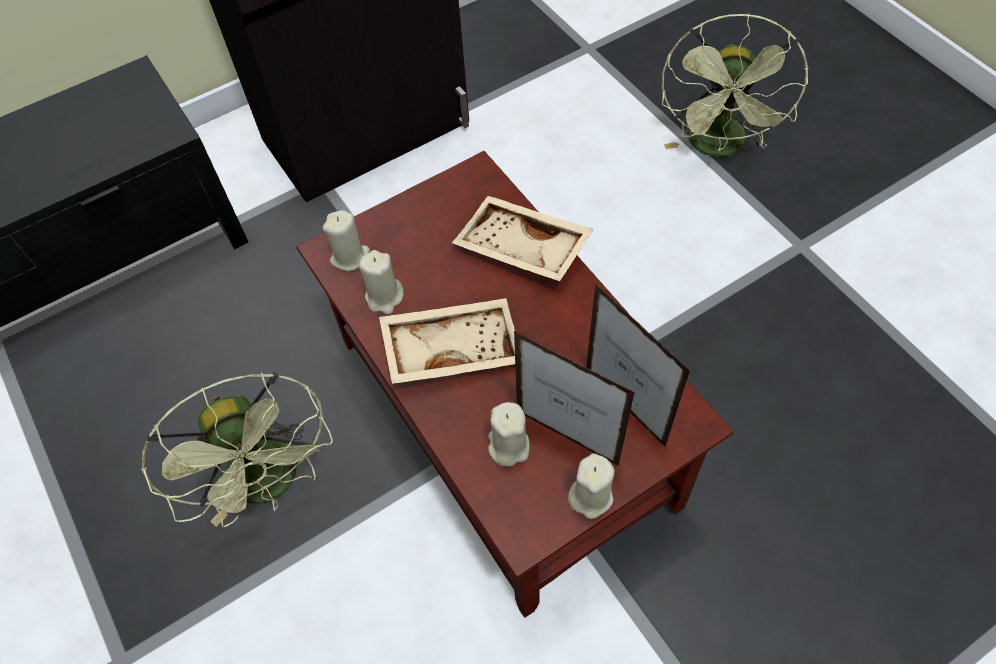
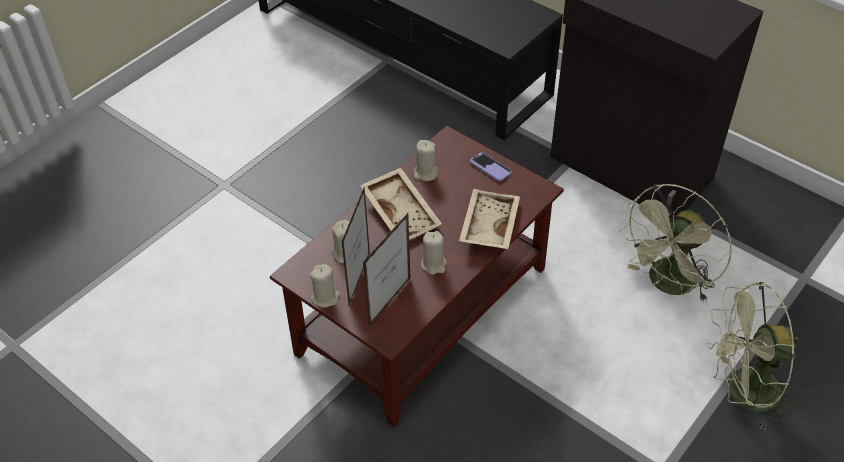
camera: 70 degrees right, 10 degrees down
(272, 483) = (341, 210): green fan -> green fan (668, 285)
(350, 257) = (448, 150): beige candle -> beige candle (434, 264)
(410, 216) = (490, 168): none -> phone

